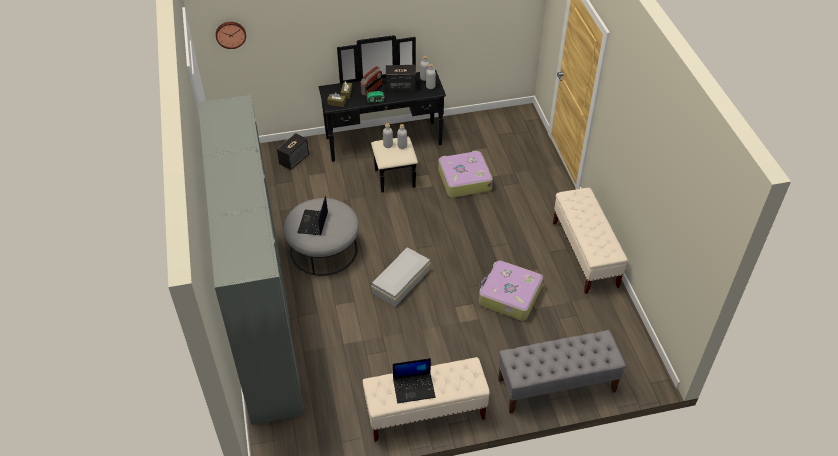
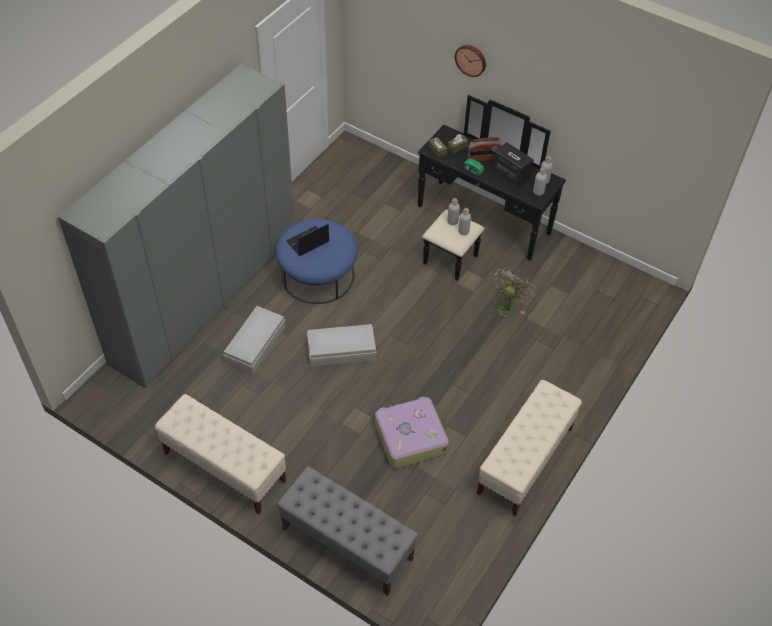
camera: 45 degrees right, 5 degrees up
(230, 34) = (375, 24): wall clock -> wall clock (471, 59)
(294, 159) = (391, 181): speaker -> none
(324, 250) = (318, 275): grey ottoman -> blue ottoman
(341, 322) = (257, 344): none -> white storage box
(414, 387) = (207, 433): laptop -> none
(464, 179) = (507, 307): suitcase -> green fan

